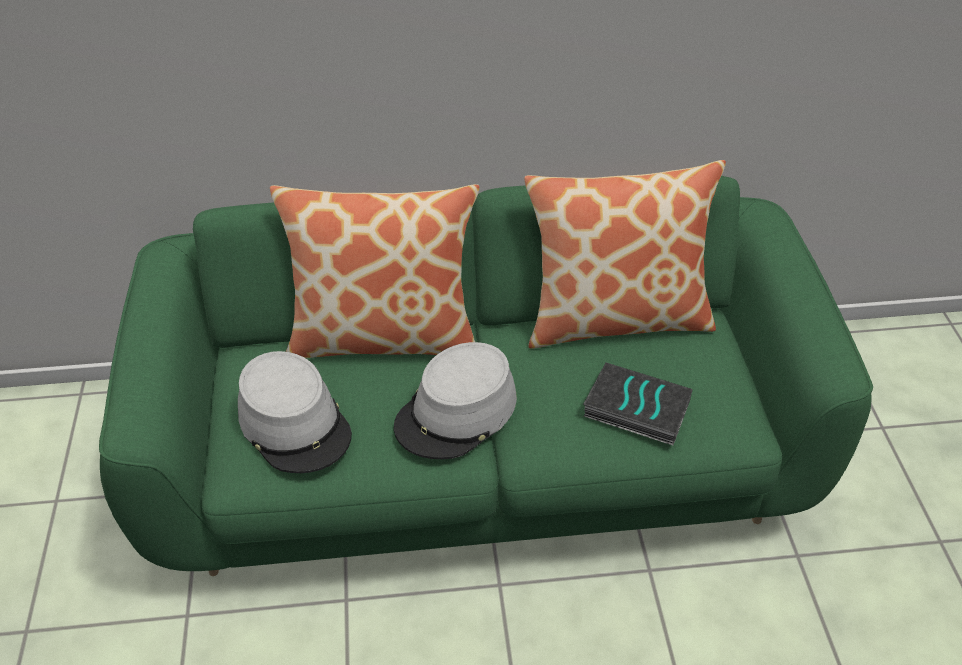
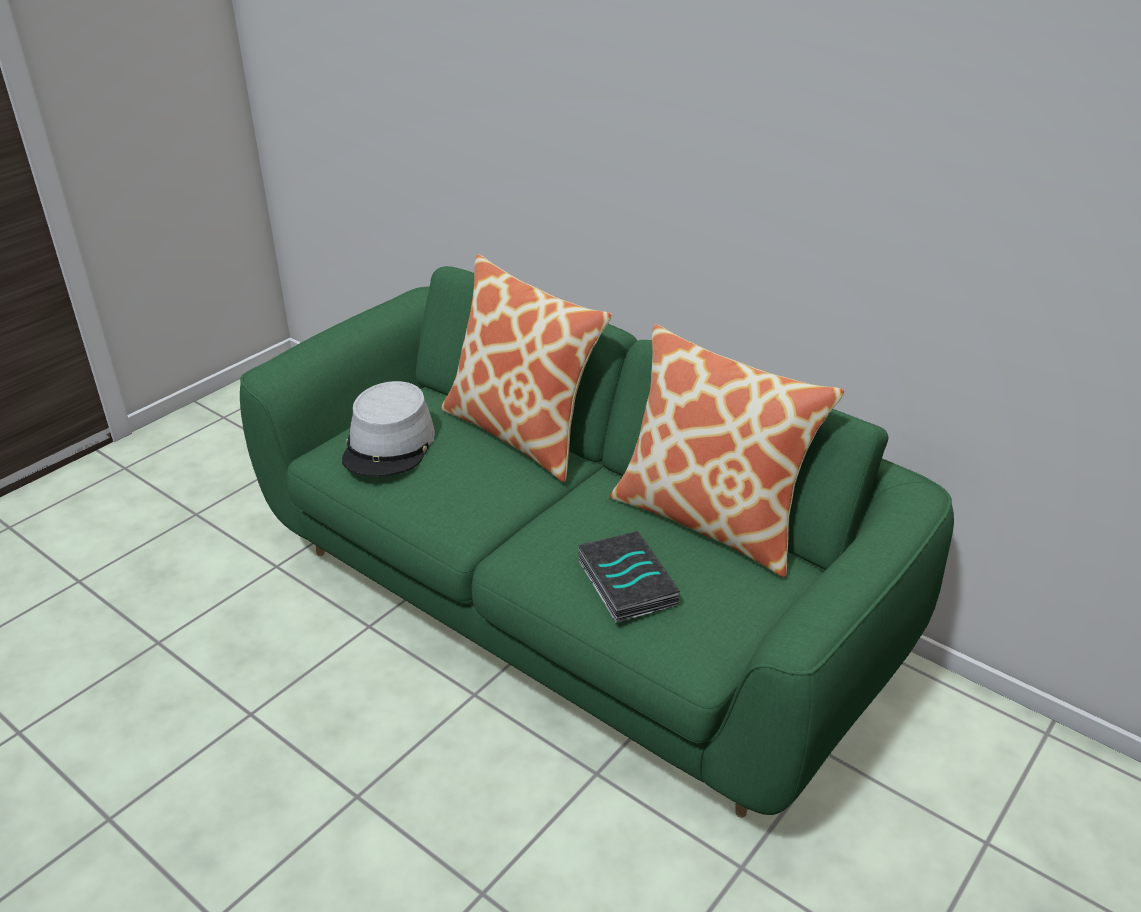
camera: 45 degrees right, 10 degrees down
(457, 413) = (495, 502): grey hat -> none

